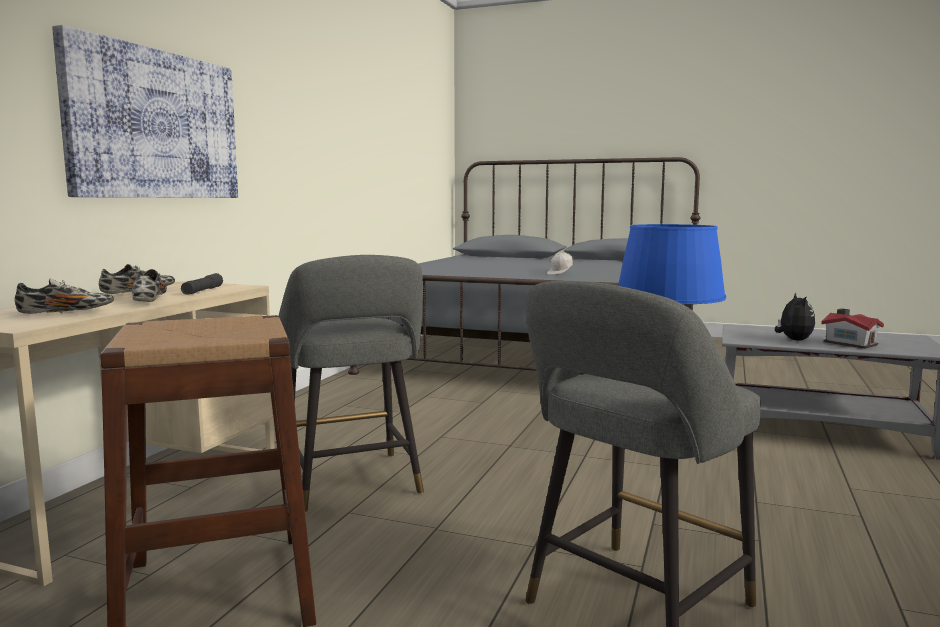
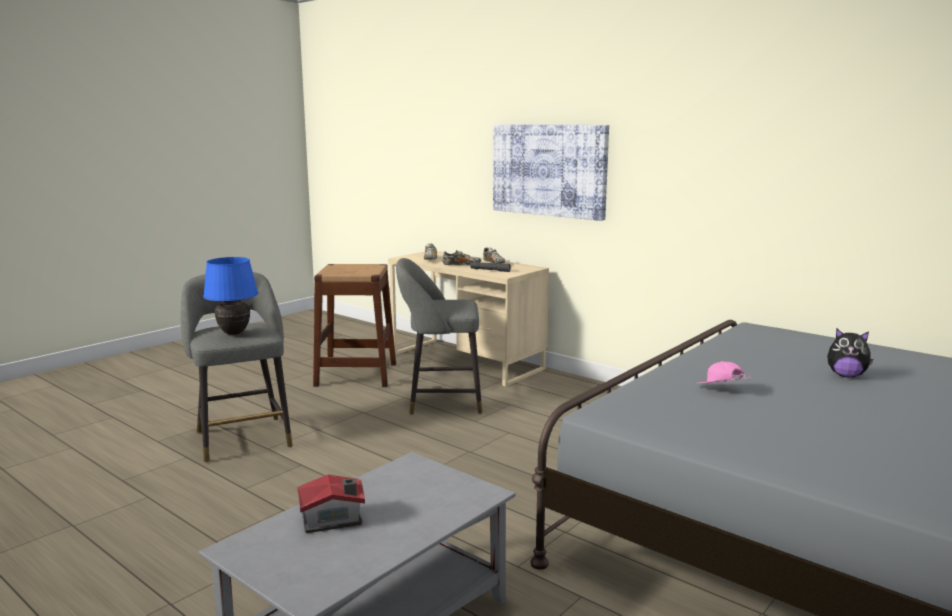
camera: 110 degrees right, 5 degrees up
(561, 273) = (720, 390): white cap -> pink cap
(793, 340) = (383, 493): plush toy -> plush toy (846, 375)

